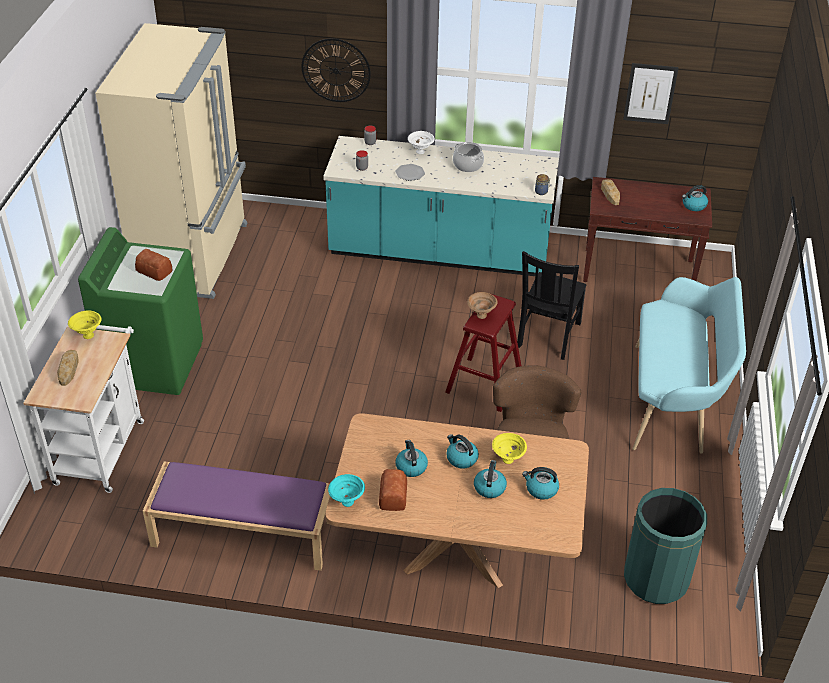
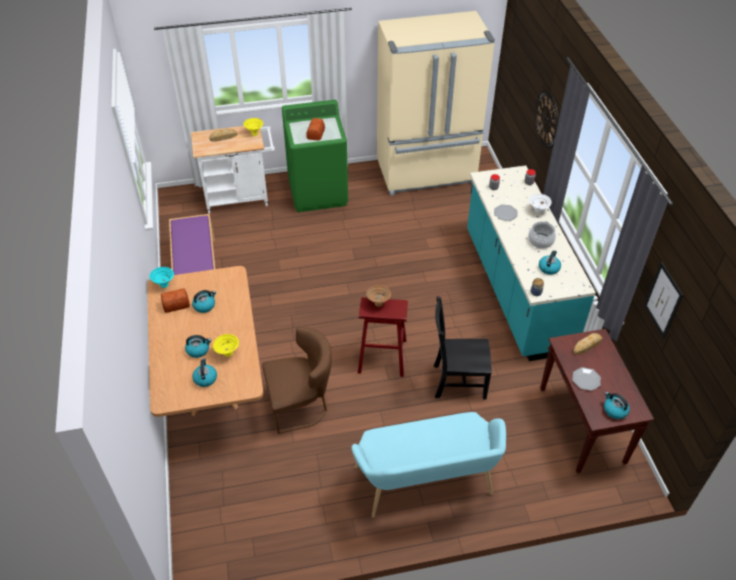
camera: 70 degrees right, 5 degrees up
(461, 458) = (221, 328): kettle -> kettle (549, 268)
(651, 209) = (586, 379): none -> plate
(656, 579) = (227, 508): green trash can -> none

